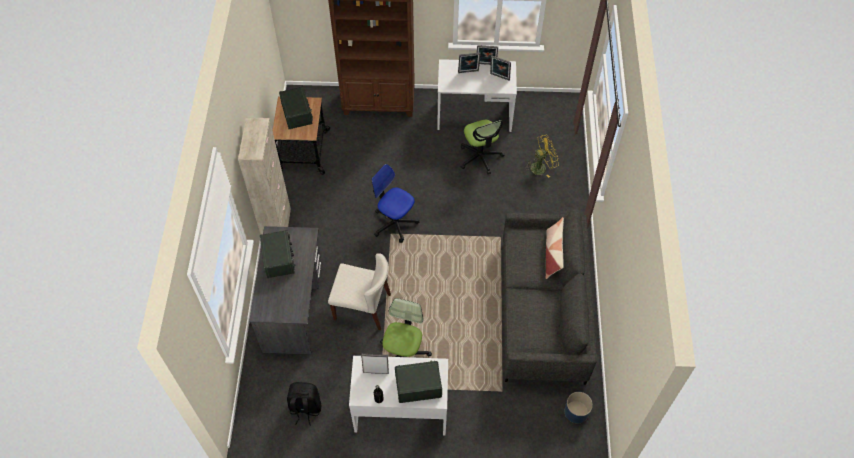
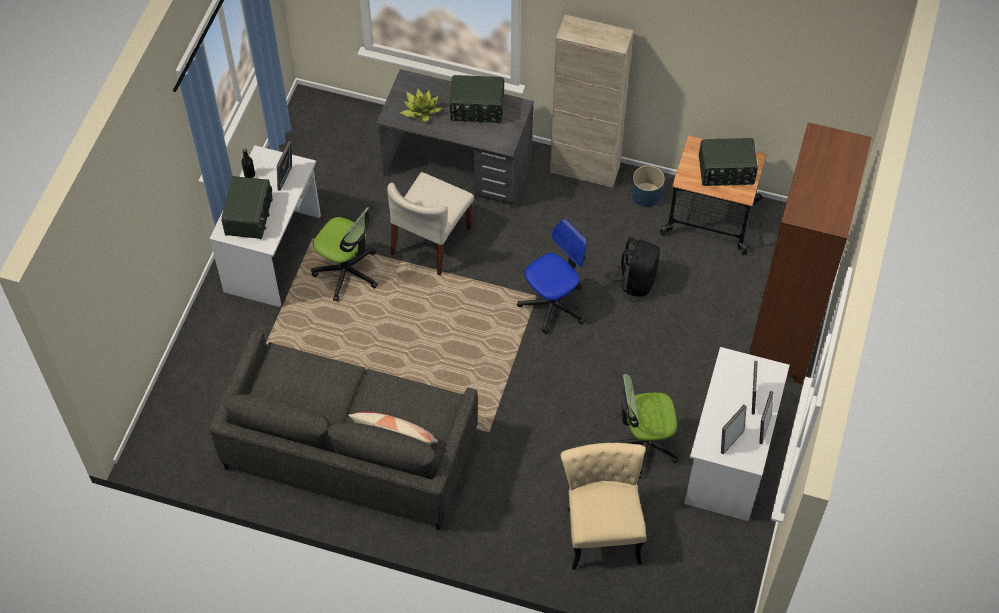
camera: 105 degrees right, 0 degrees up
(288, 296) = (420, 111): none -> potted plant
(305, 408) = (315, 159): black backpack -> black backpack (637, 280)
(541, 167) = (602, 526): yellow fan -> beige chair
(576, 412) = (192, 445): blue planter -> blue planter (646, 195)

